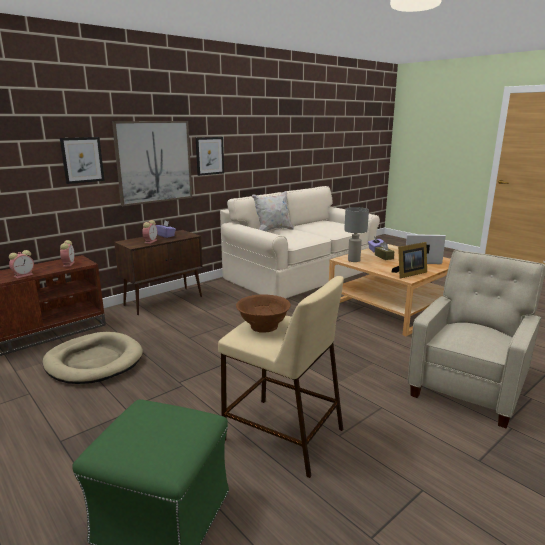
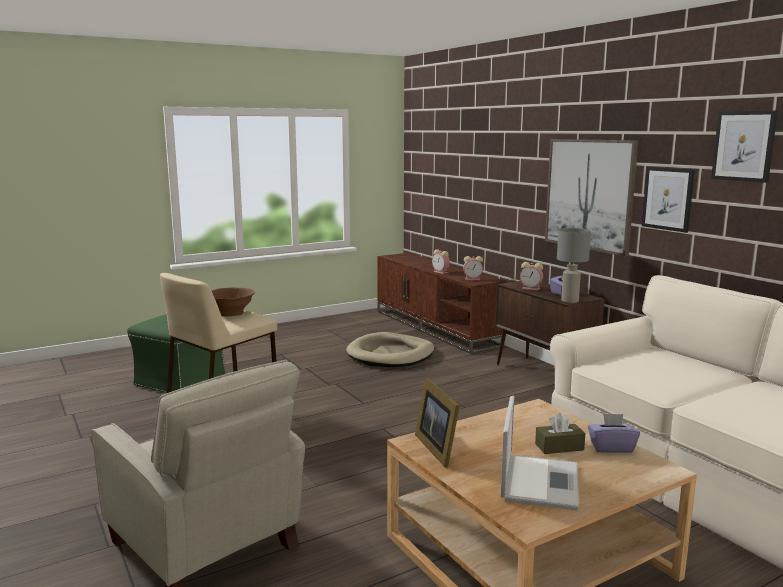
camera: 100 degrees right, 5 degrees down
(82, 160) = (524, 180): picture -> picture (743, 146)
(273, 230) = (693, 359): white pillow -> none
(353, 260) = (530, 415): grey table lamp -> grey table lamp (569, 301)

